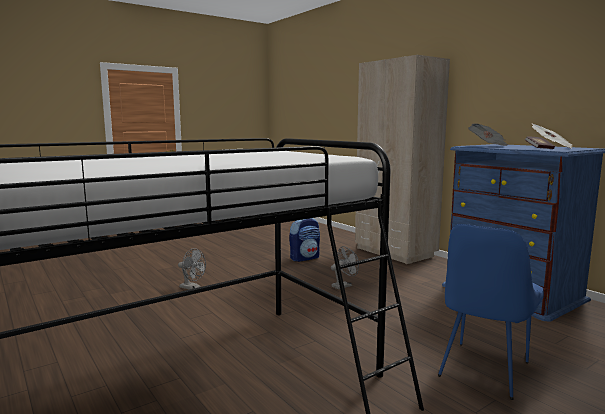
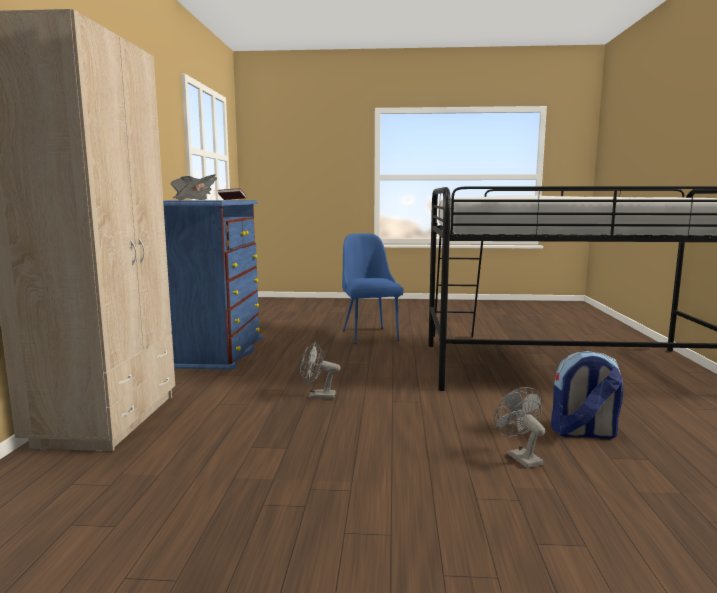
camera: 140 degrees left, 0 degrees up
(305, 258) = (248, 461): backpack -> backpack (583, 433)
(484, 370) = (369, 336): blue chair -> blue chair turned 90 degrees counterclockwise

